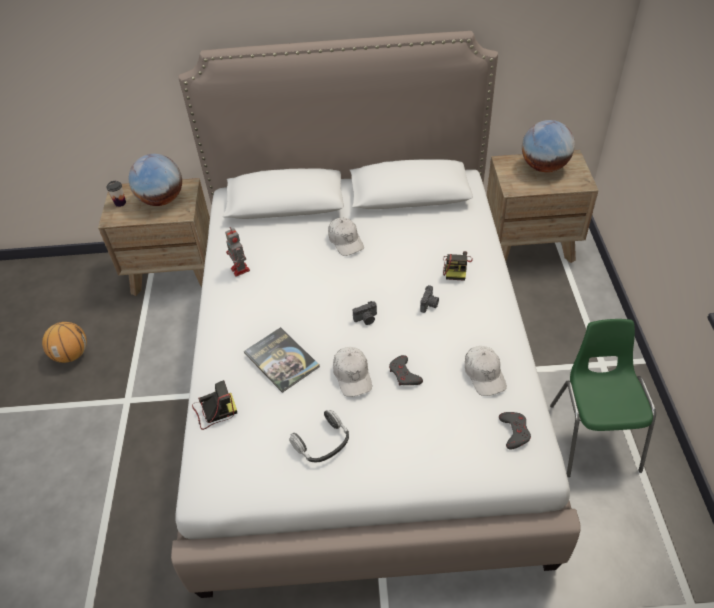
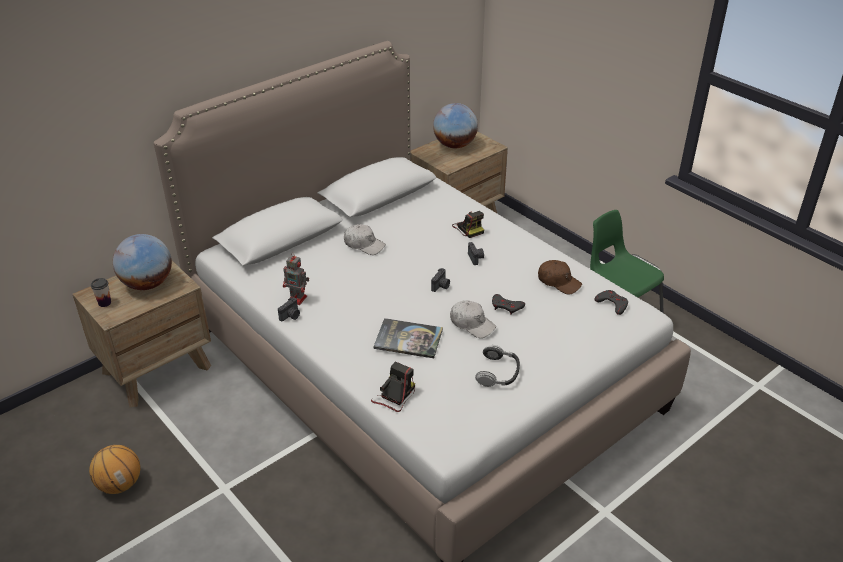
camera: 40 degrees left, 10 degrees down
(219, 284) = (291, 316): none -> camera
(484, 374) = (558, 282): white cap -> brown cap

